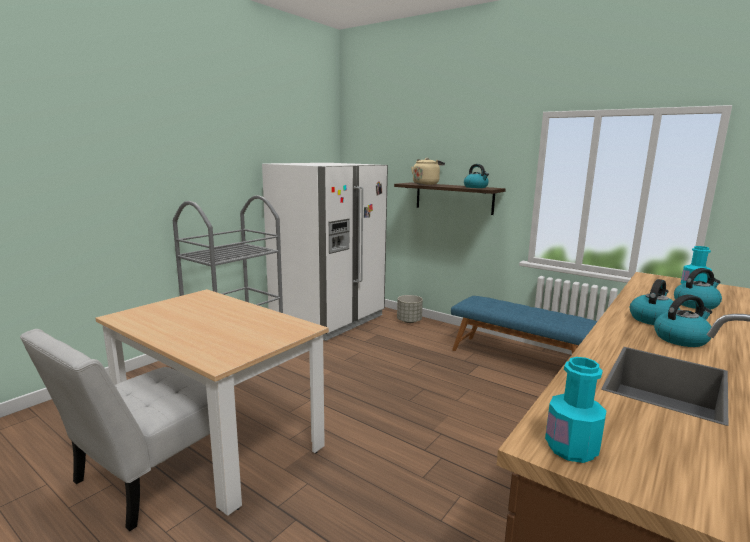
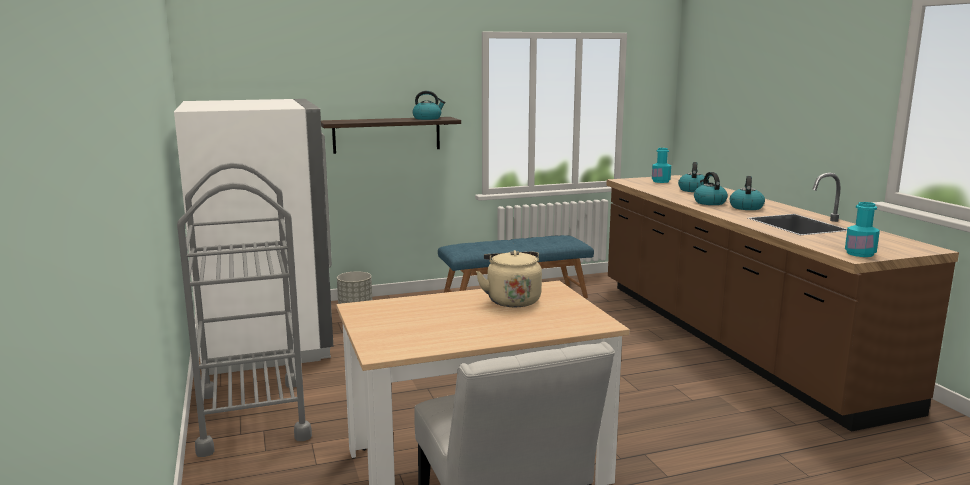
camera: 55 degrees left, 0 degrees up
(426, 184) = (357, 120): beige kettle -> beige kettle (512, 300)

